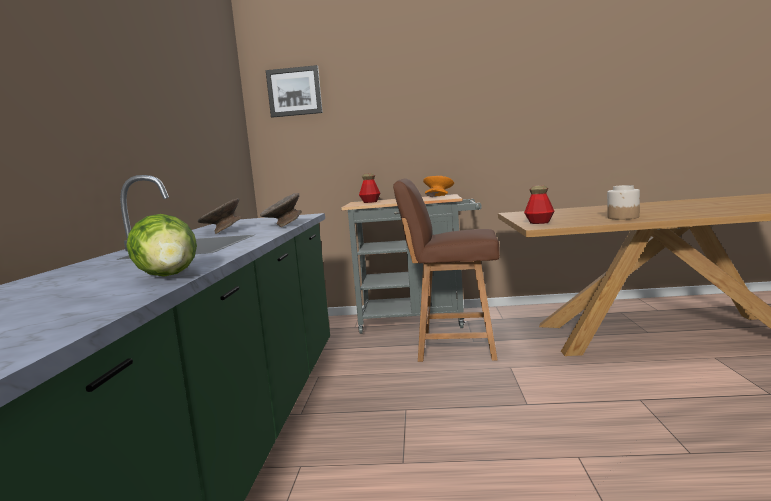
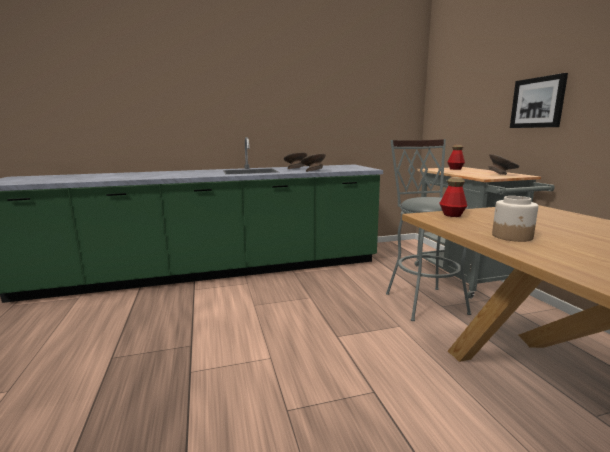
camera: 70 degrees right, 5 degrees up
(169, 277) = (172, 177): lettuce -> none
(294, 92) = (449, 73): picture -> picture (537, 102)
(439, 197) = (501, 175): orange bowl -> grey bowl
(454, 347) = (422, 300): brown chair -> grey stool

